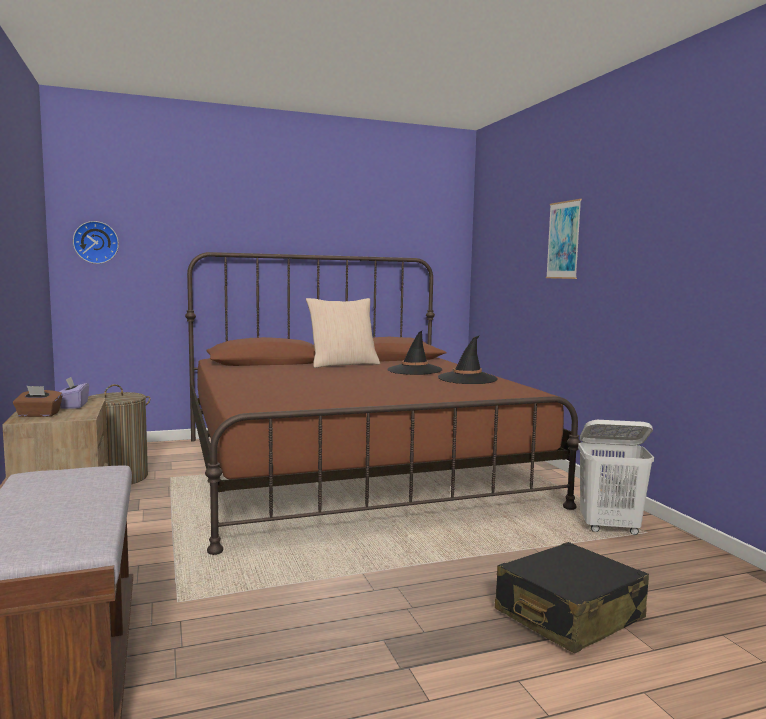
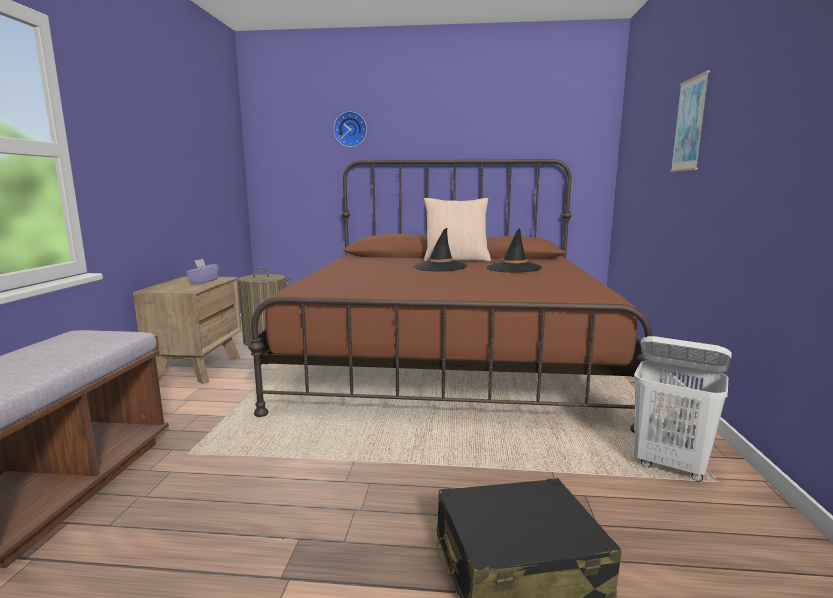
camera: 25 degrees right, 5 degrees up
(38, 415) = (168, 286): brown tissue box -> none
(96, 242) = (276, 155): wall clock -> wall clock (350, 129)
(467, 379) = (553, 279): black hat -> black hat (440, 267)

